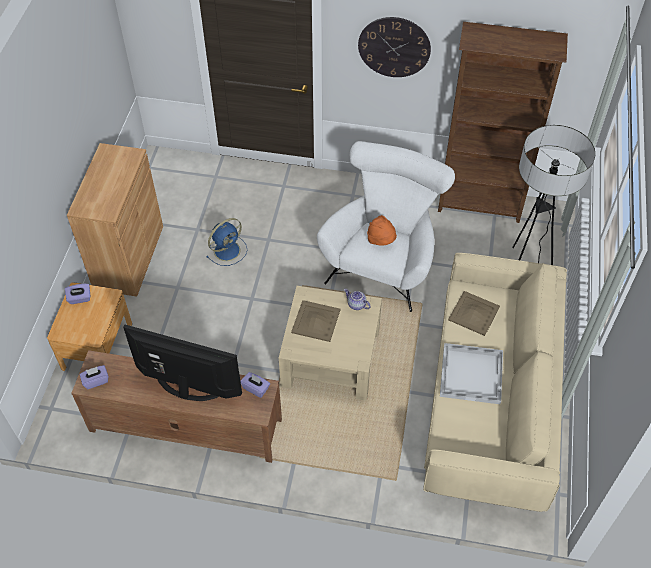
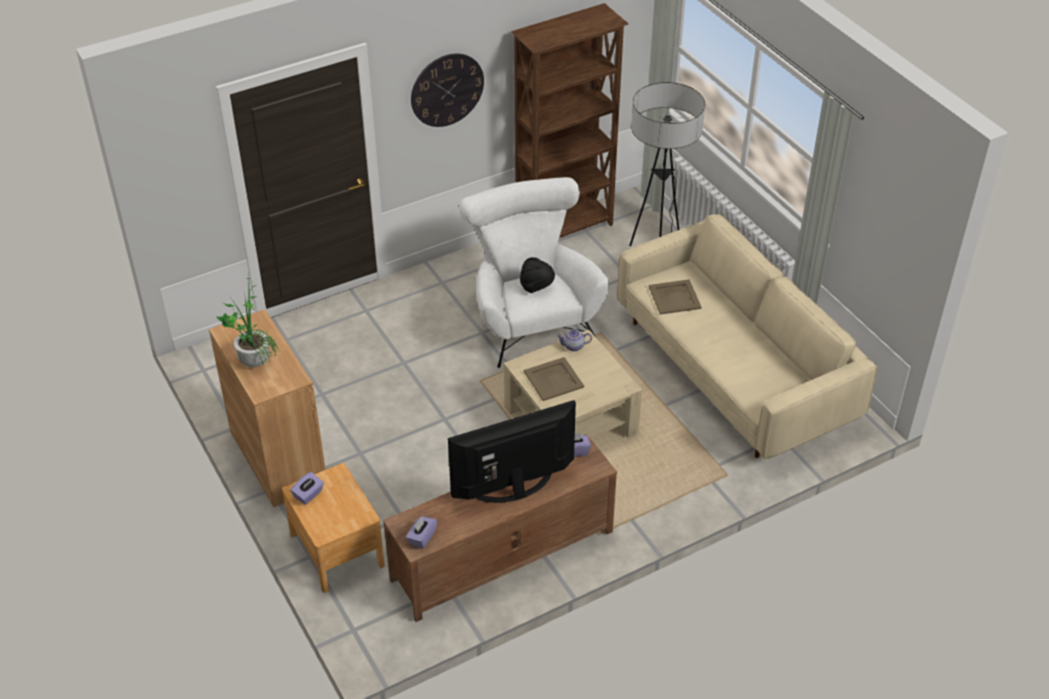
camera: 40 degrees left, 10 degrees down
(102, 180) = (253, 357): none -> potted plant
(228, 250) = (374, 393): blue fan -> none
(381, 240) = (536, 287): orange hat -> black hat
(472, 374) = (722, 341): white tray -> none

